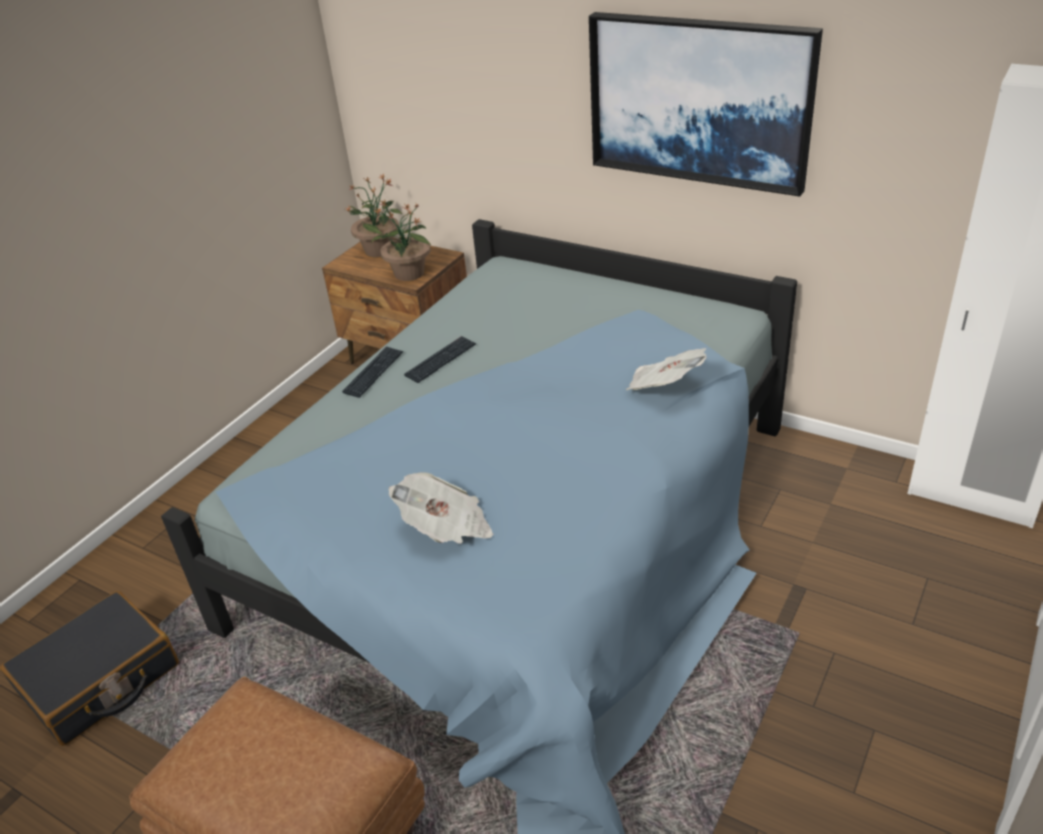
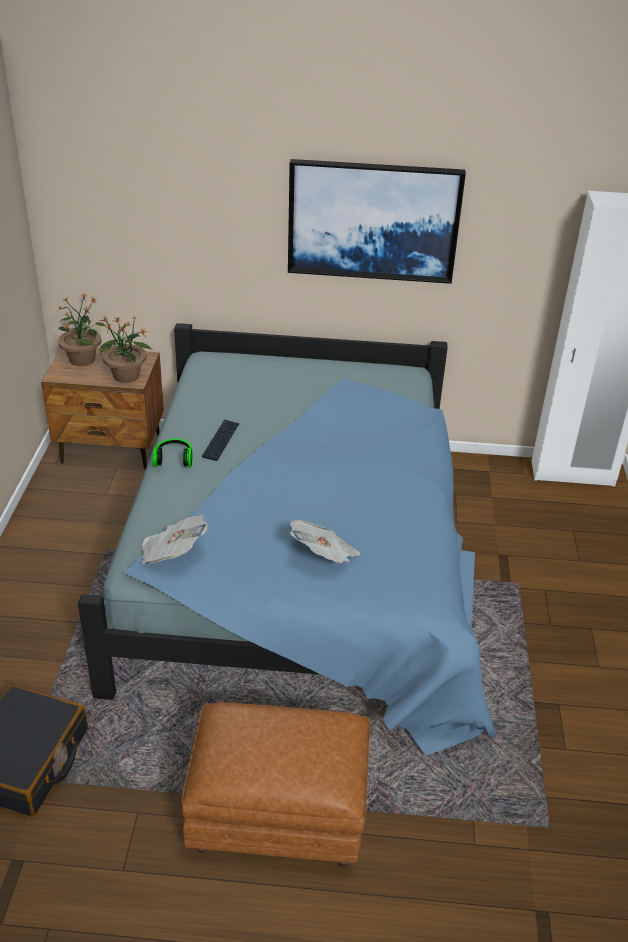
camera: 30 degrees left, 0 degrees up
(374, 373) = (174, 459): keyboard -> headphones
(664, 387) = (401, 431): newspaper -> newspaper (173, 553)

